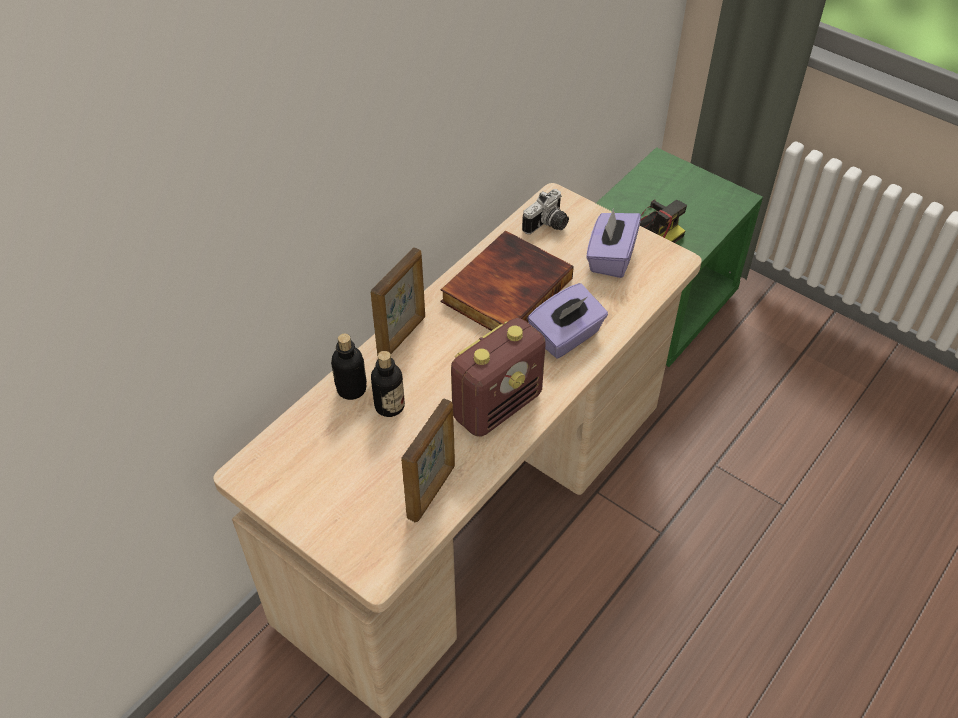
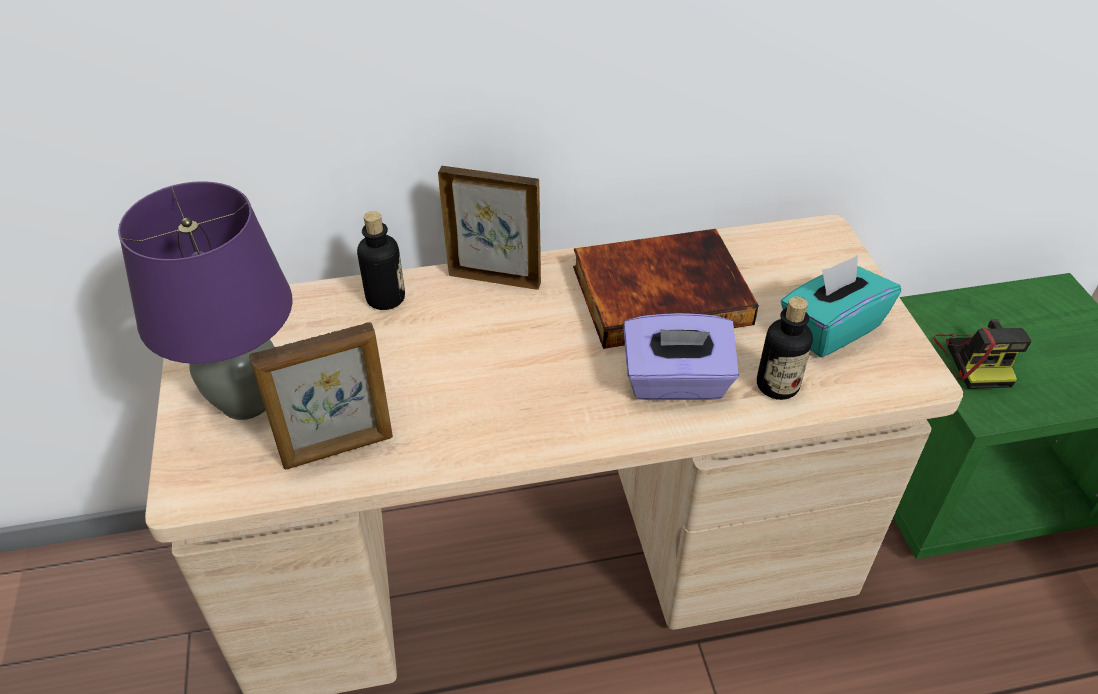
camera: 40 degrees right, 5 degrees down
(344, 503) = (246, 401): none -> purple table lamp
(389, 406) = (401, 336): bottle -> bottle (777, 385)
(402, 336) = (494, 278): picture frame -> picture frame turned 150 degrees counterclockwise
(497, 405) = (511, 407): radio -> none
(548, 225) = (786, 256): camera -> none
(610, 257) = (830, 328): purple tissue box -> turquoise tissue box

